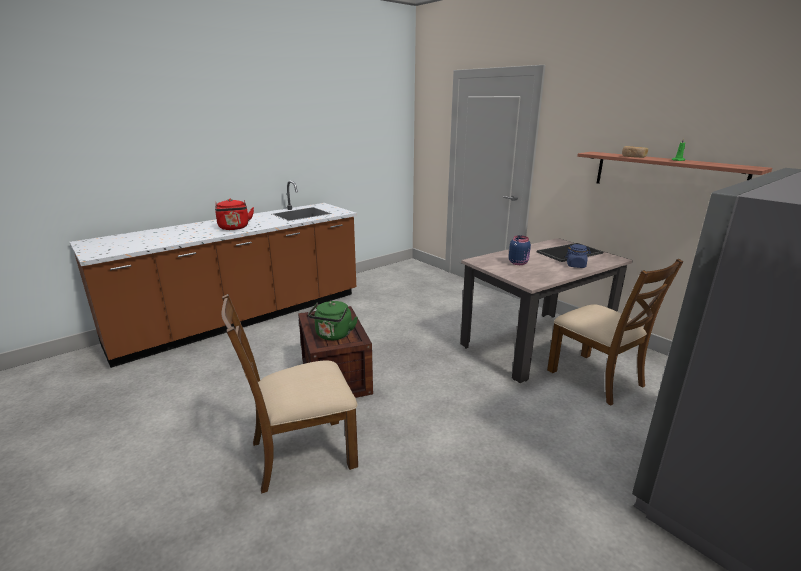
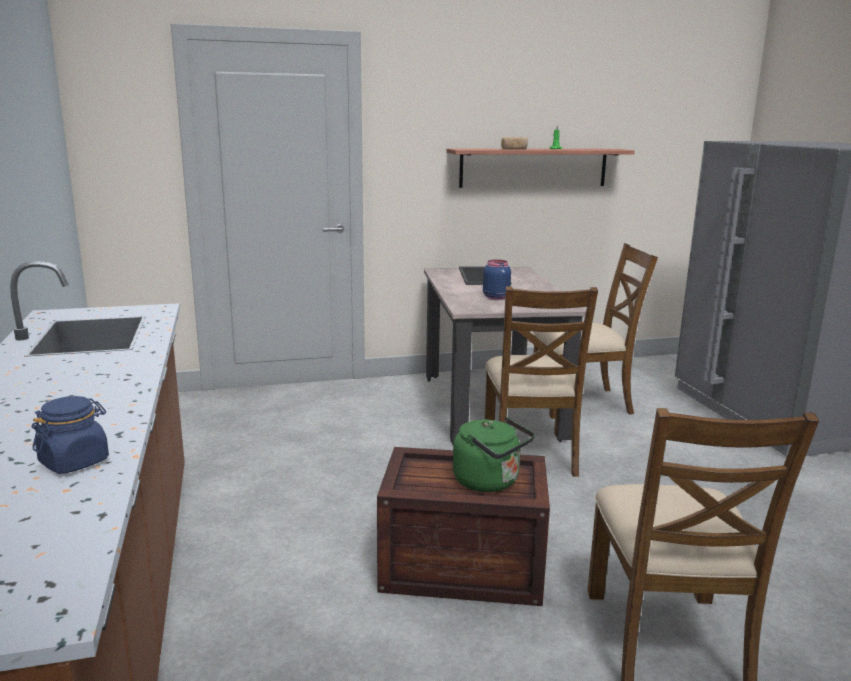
camera: 65 degrees left, 5 degrees down
(234, 228) = (92, 397): red kettle -> none
(481, 371) = (530, 453): none -> brown chair
(576, 265) = (528, 283): blue jar -> blue jar (75, 462)

